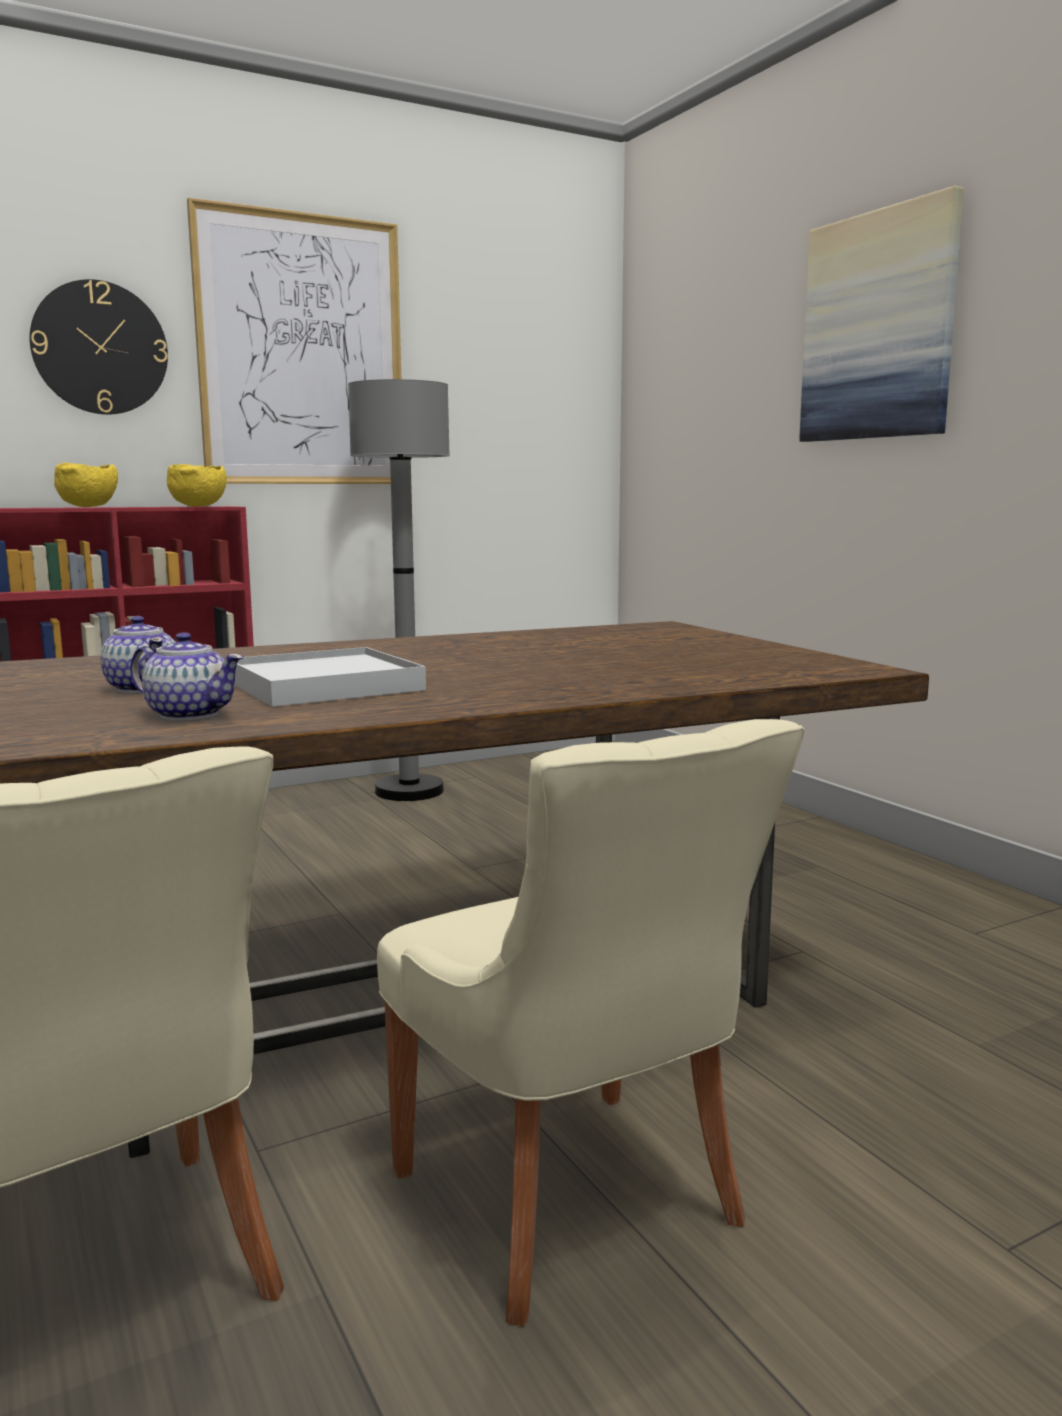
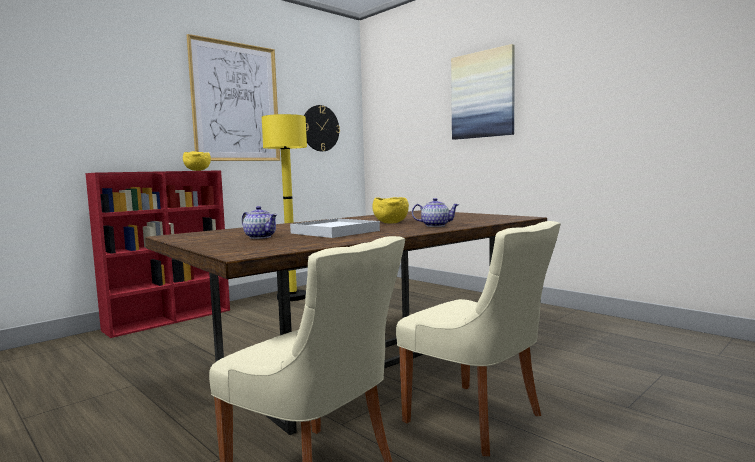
camera: 15 degrees left, 5 degrees down
(89, 507) = (148, 171): yellow bowl -> yellow bowl (390, 223)
(100, 348) = (148, 99): wall clock -> wall clock (320, 128)
(189, 714) = (303, 241): teapot -> teapot (435, 225)
(409, 791) = (292, 297): grey floor lamp -> yellow floor lamp

